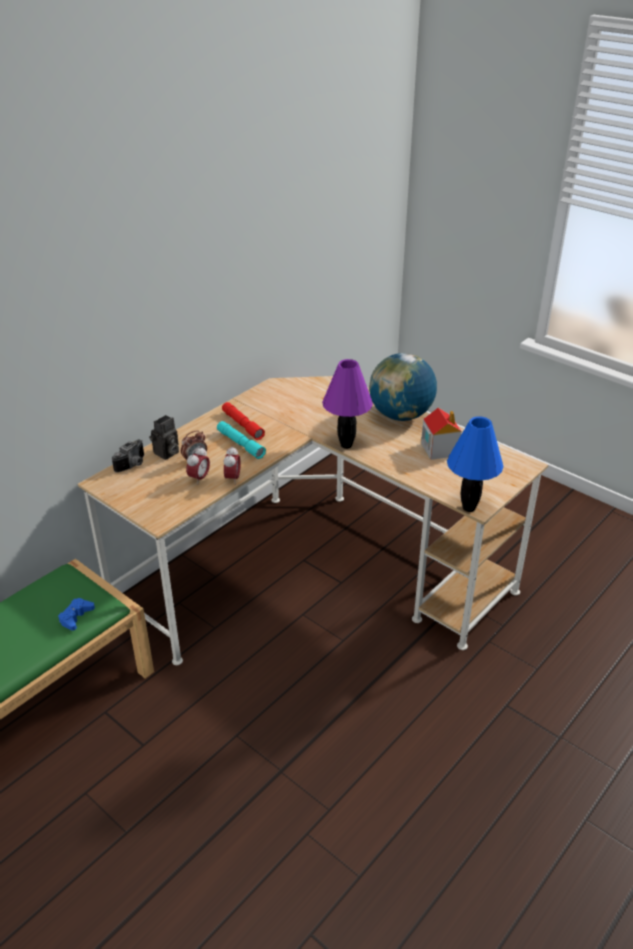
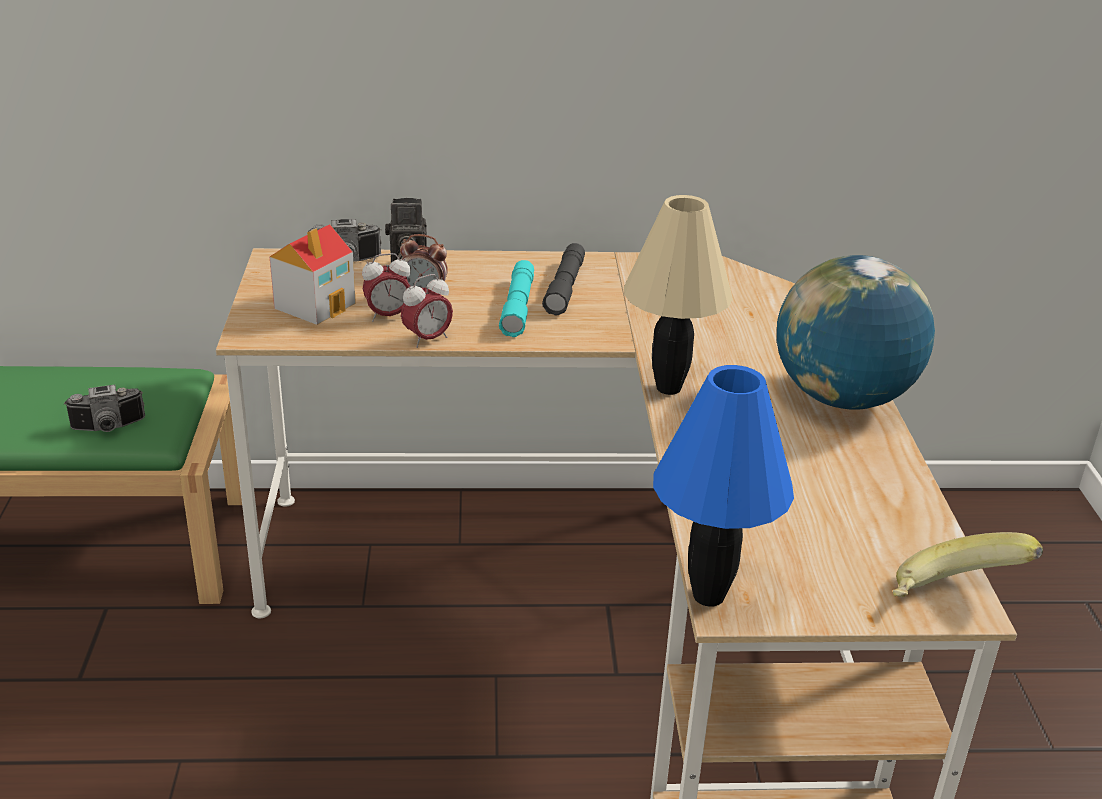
camera: 45 degrees right, 5 degrees down
(76, 617) = (108, 428): blue game controller -> camera
(242, 425) = (565, 288): red flashlight -> grey flashlight
(346, 445) = (667, 388): purple table lamp -> beige table lamp
(439, 449) = (823, 480): toy house -> toy house (315, 305)
(522, 464) = (954, 598): none -> banana

